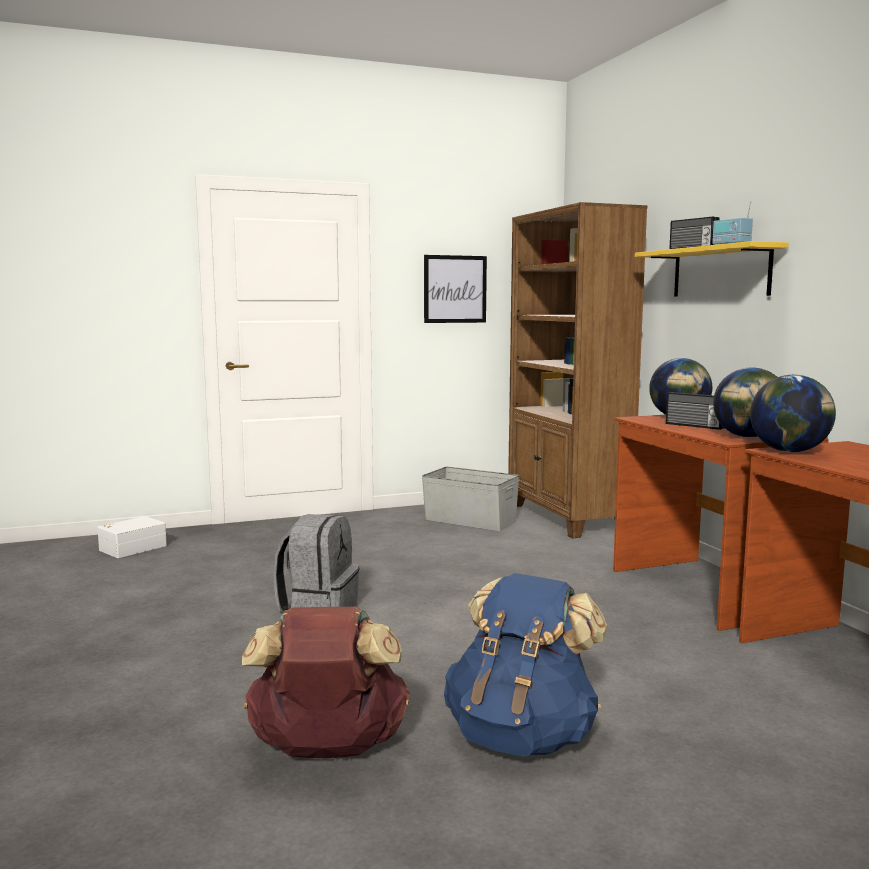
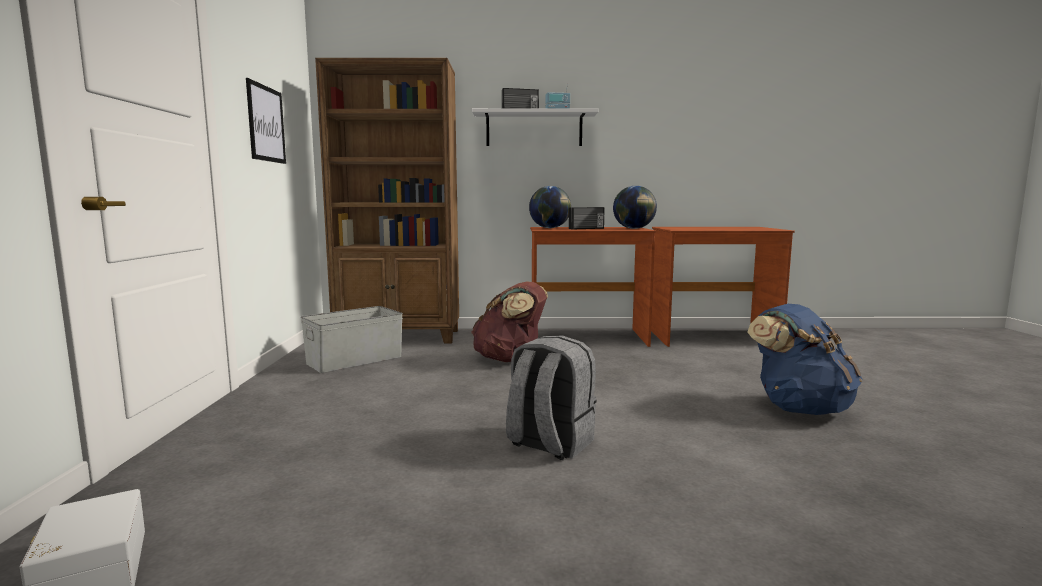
camera: 70 degrees left, 0 degrees up
(327, 750) = (844, 467): brown backpack -> brown backpack (510, 359)
(720, 272) = (534, 129): yellow shelf -> white shelf
(790, 451) = (683, 229): globe -> none

